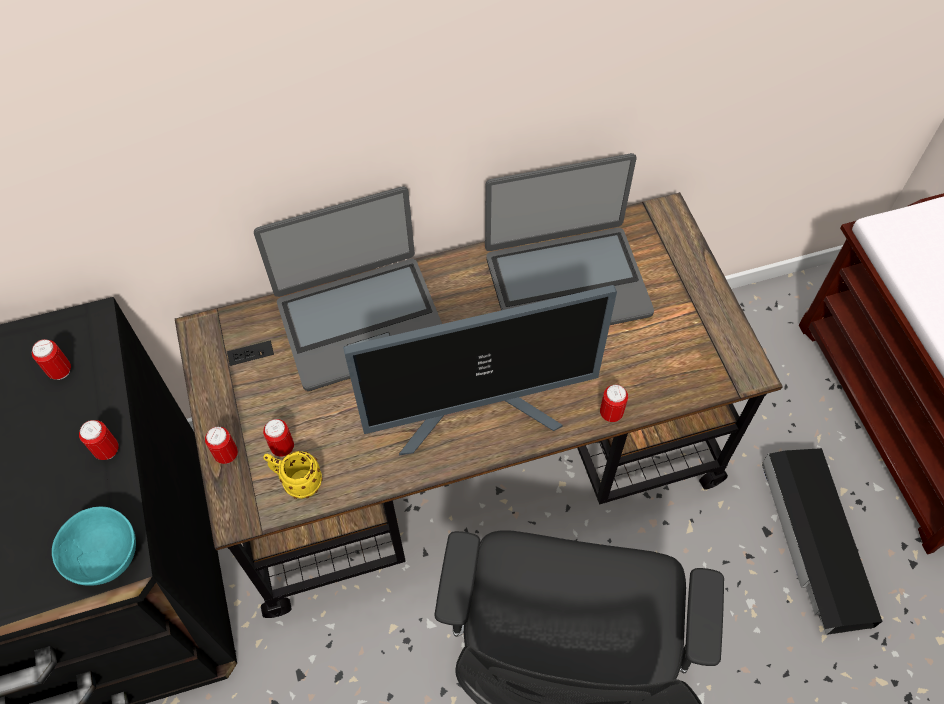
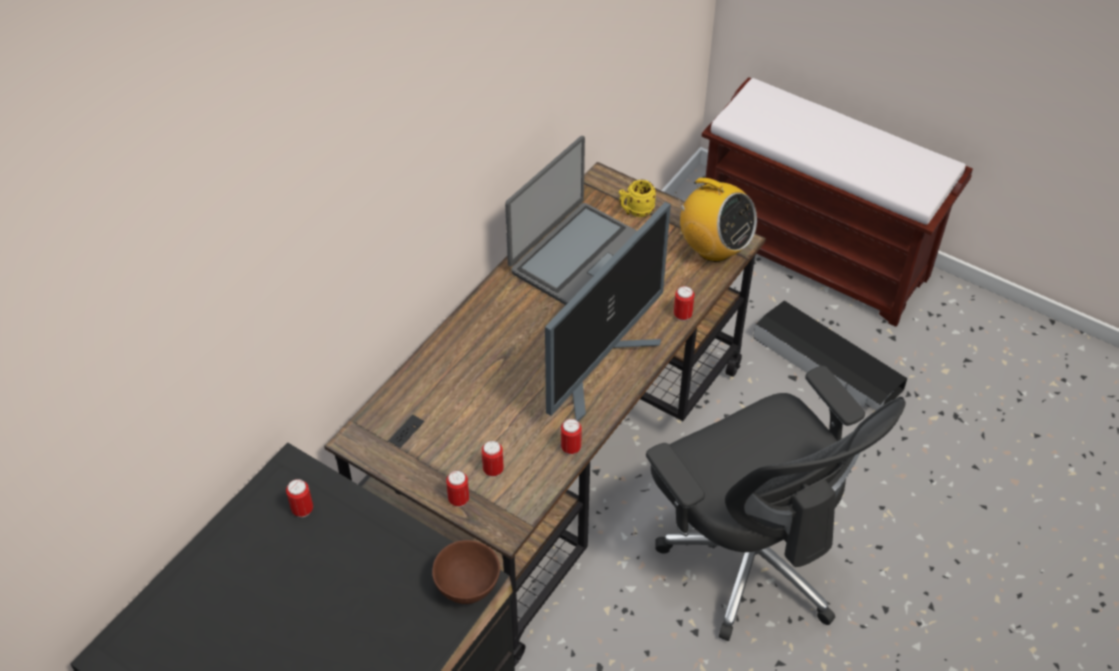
camera: 40 degrees left, 10 degrees down
(107, 450) = (395, 530): can -> can (571, 448)
(108, 559) = (469, 587): turquoise bowl -> brown bowl
(297, 481) = (525, 482): yellow mug -> yellow mug (635, 211)
(361, 322) = (465, 363): laptop -> none
(713, 361) = (713, 248): none -> radio

